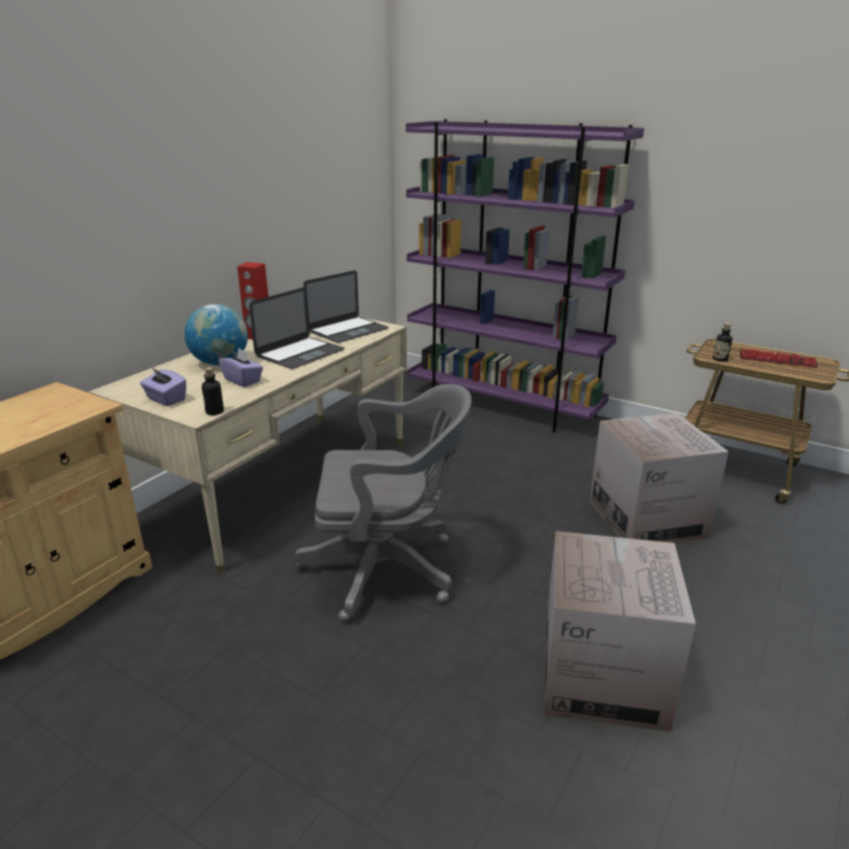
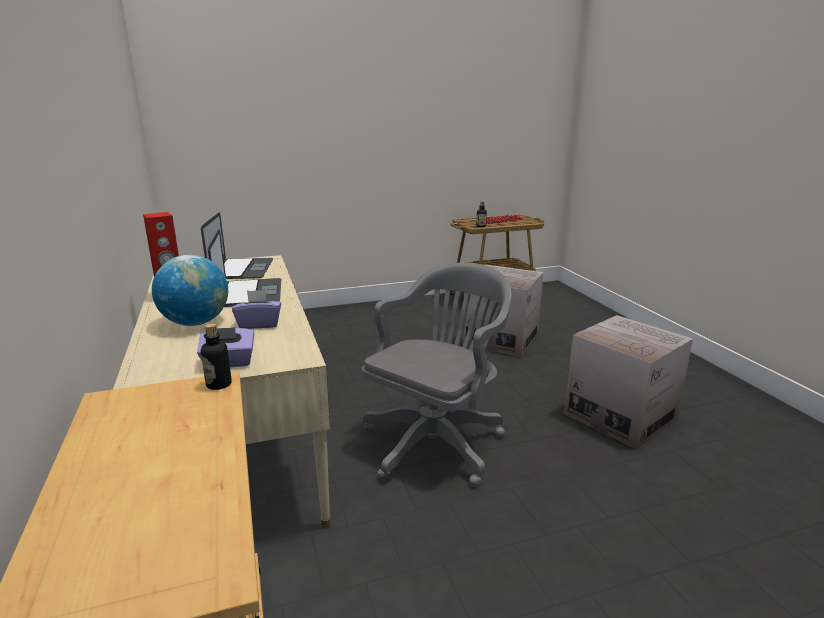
camera: 50 degrees left, 5 degrees down
(214, 412) = (306, 350): bottle -> bottle (219, 384)
(503, 406) = (313, 317): purple bookcase -> none

